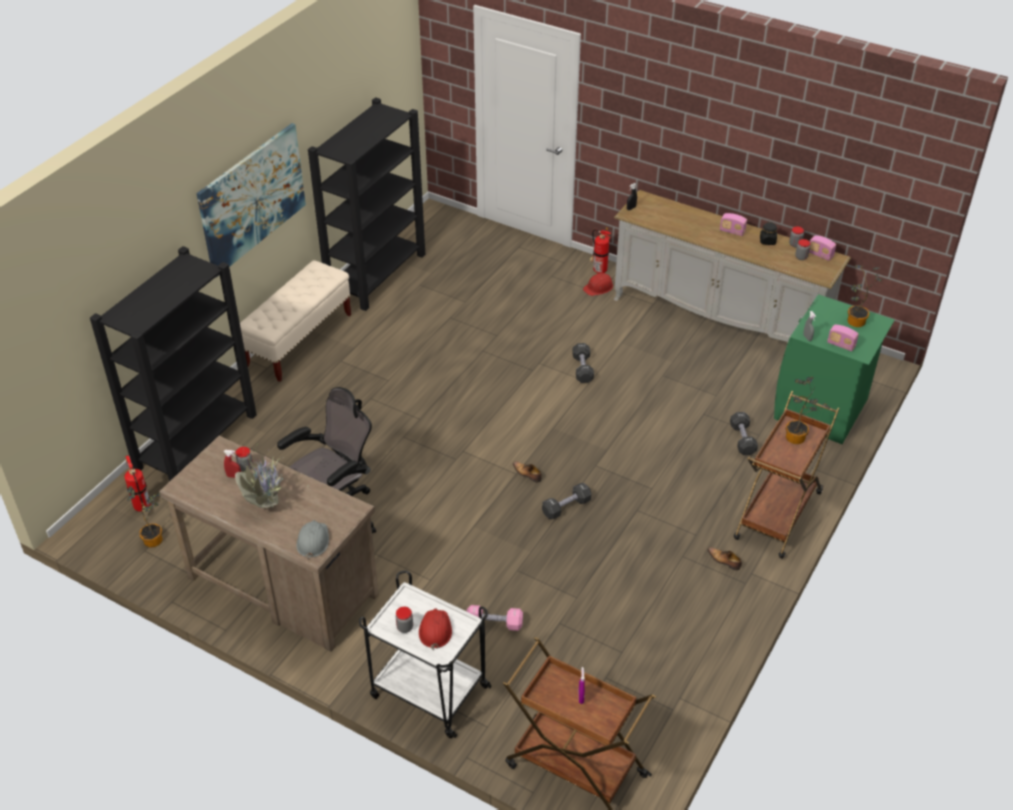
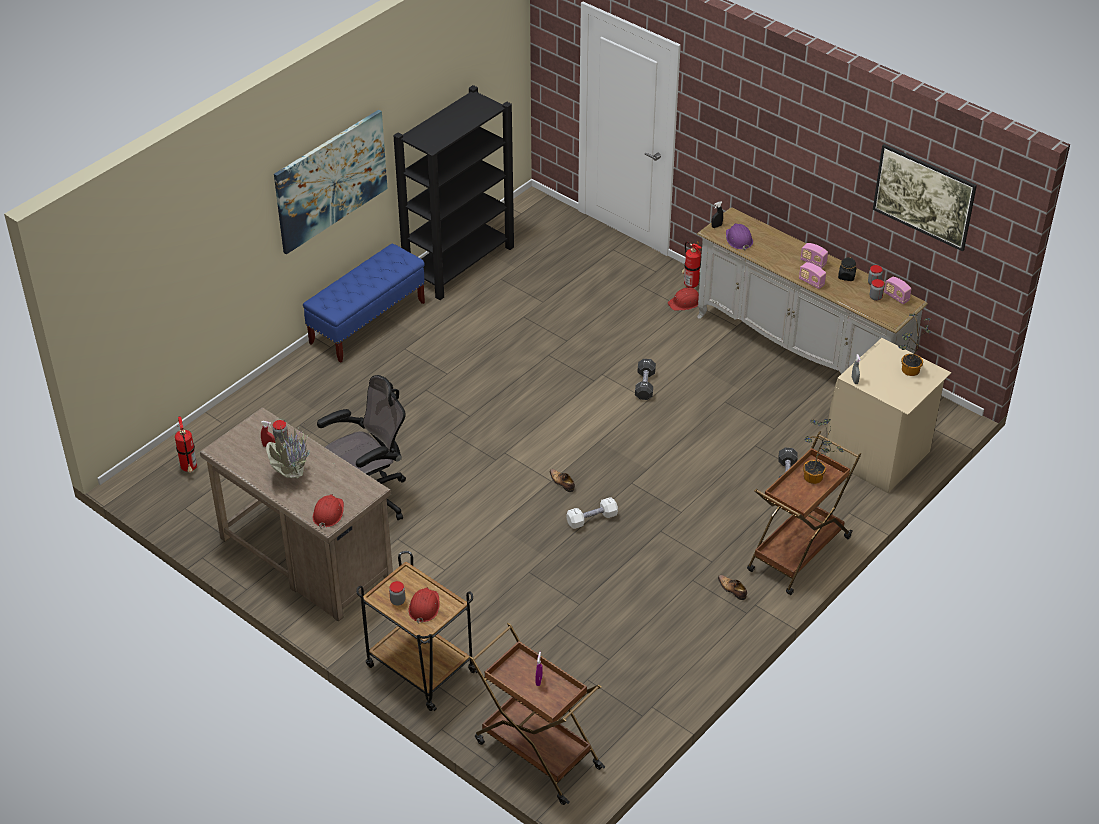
camera: 10 degrees right, 0 degrees up
(155, 538) = (196, 498): potted plant -> none
(196, 441) = (249, 411): black bookcase -> none
(299, 340) = (368, 323): beige bench -> blue bench
(313, 541) = (328, 513): grey hard hat -> red hard hat
(428, 690) = (420, 667): white cart -> brown cart
(494, 624) = (495, 617): pink dumbbell -> none
(566, 507) = (592, 519): black dumbbell -> white dumbbell
(655, 218) = (738, 239): none -> purple hard hat
(821, 410) = (878, 456): green washing machine -> beige washing machine
(841, 345) = (886, 392): radio -> radio (811, 282)
(843, 168) = (921, 213): none -> picture

